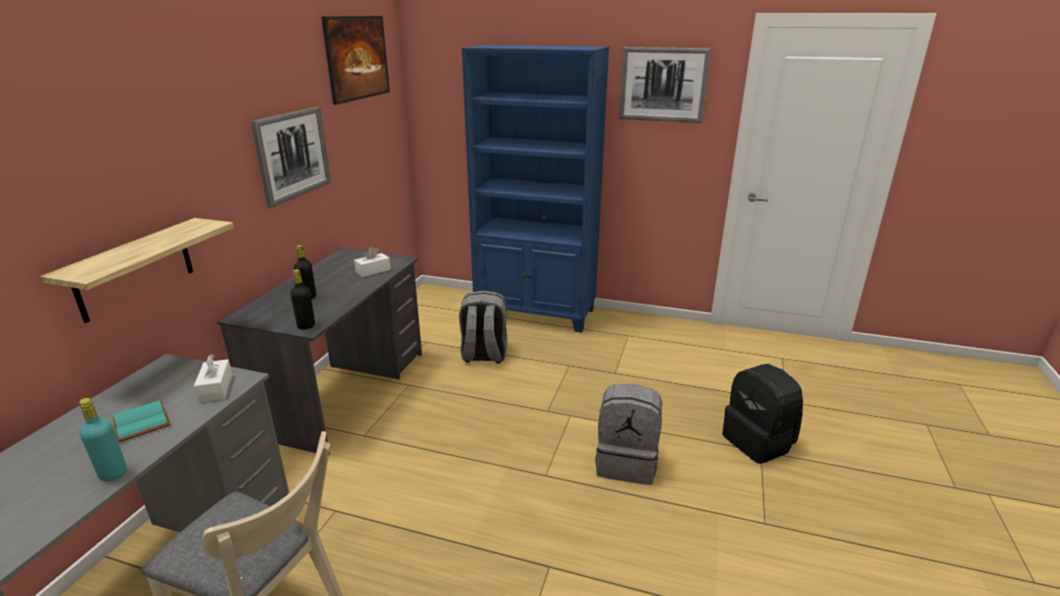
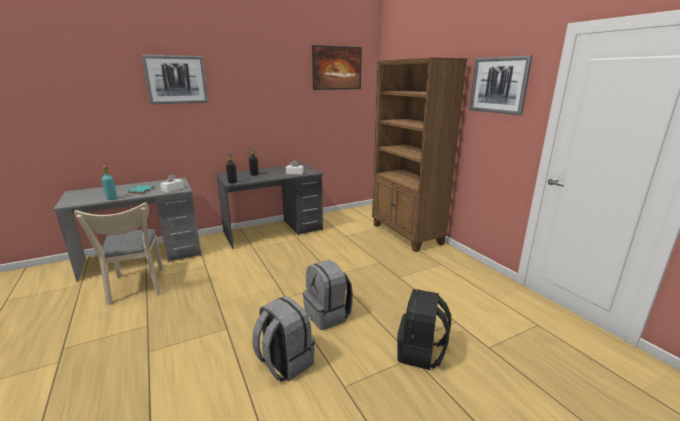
camera: 45 degrees right, 5 degrees down
(135, 269) = (179, 139): shelf -> none
(292, 154) = (278, 110): picture -> picture (176, 79)
(484, 355) = (347, 241): grey backpack -> grey backpack (284, 363)
(536, 313) = (406, 234): blue bookcase -> brown bookcase

